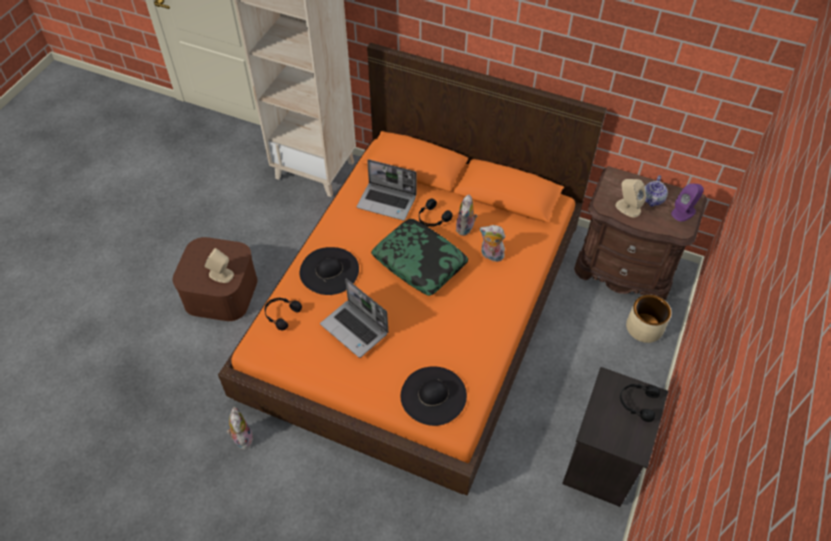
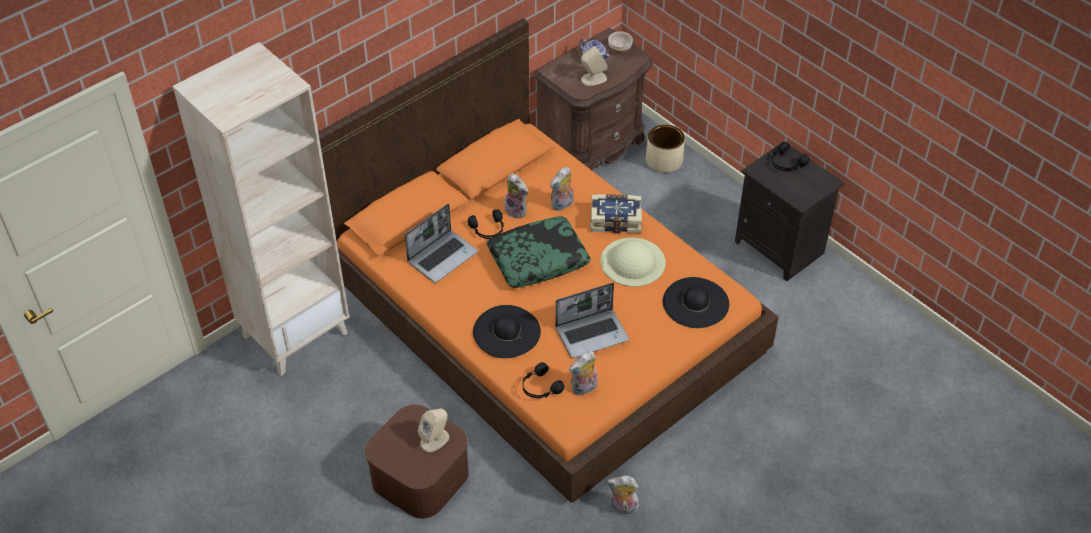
camera: 65 degrees left, 5 degrees down
(295, 346) = (584, 389): none -> plush toy
(455, 330) = (633, 262): none -> beige hat
(498, 299) = (615, 219): none -> book
(683, 212) = (620, 48): purple speaker -> bowl

